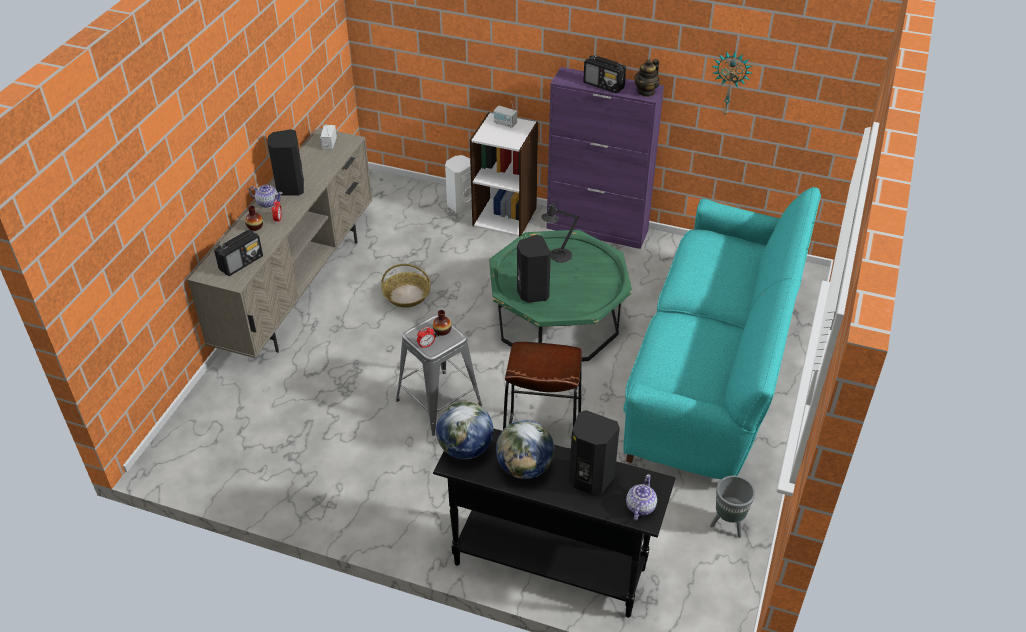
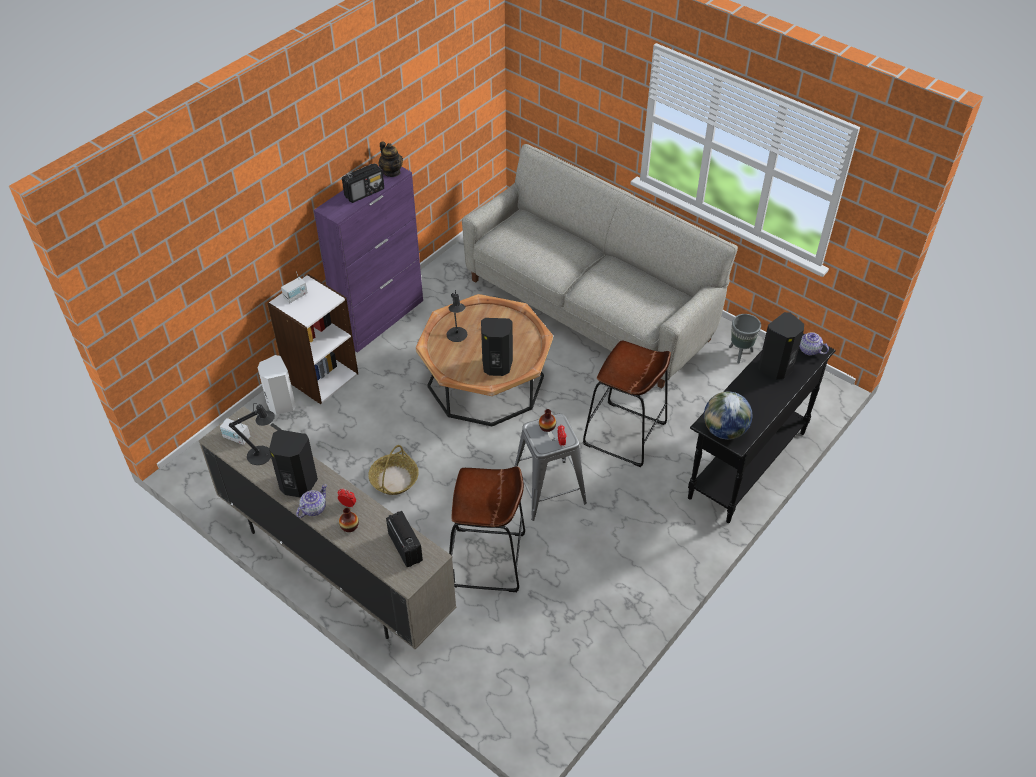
camera: 70 degrees left, 5 degrees up
(315, 162) = (263, 455): none -> black table lamp
(337, 381) = (487, 560): none -> brown stool
(525, 468) = (755, 401): globe -> none
(557, 321) = (485, 382): green coffee table -> brown coffee table
(712, 371) = (589, 308): turquoise sofa -> grey sofa
(730, 82) = (425, 119): wall clock -> none

